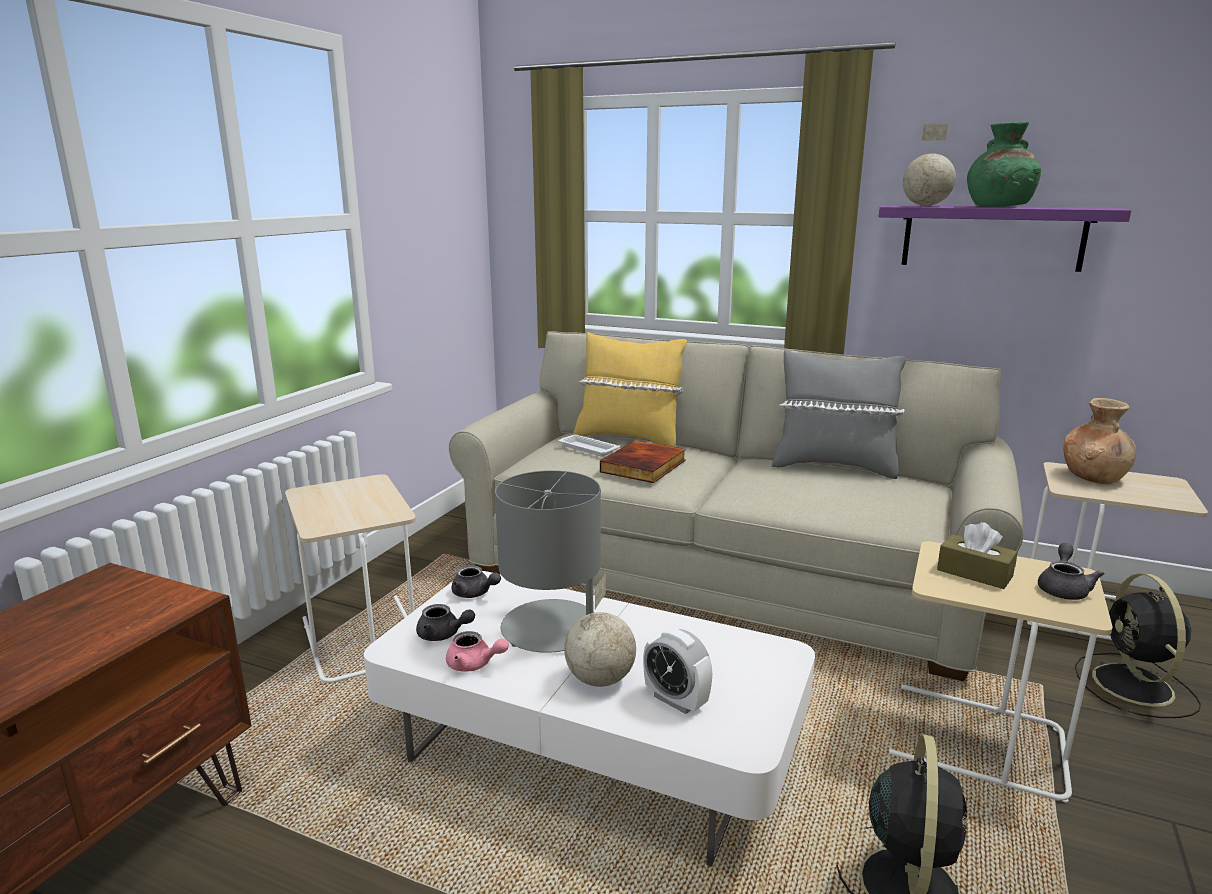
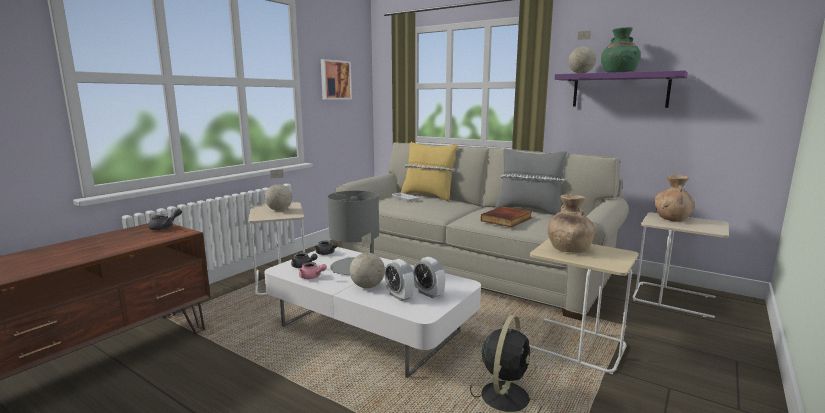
camera: 10 degrees right, 5 degrees down
(355, 501) = (279, 210): none -> globe
(423, 206) = (335, 80): none -> picture
(644, 466) = (428, 206): book -> book (507, 219)
(729, 686) = (429, 293): none -> alarm clock
(974, 573) = (568, 249): brown tissue box -> brown vase
(1063, 588) = (612, 257): grey teapot -> grey teapot (165, 227)
(1134, 687) = (681, 331): black fan -> none

